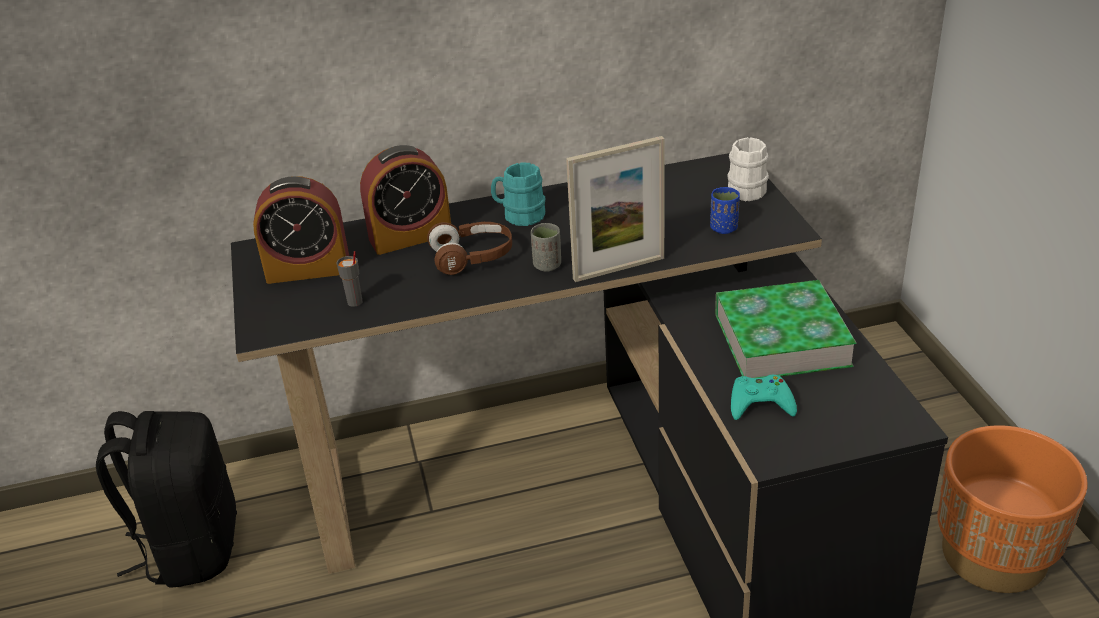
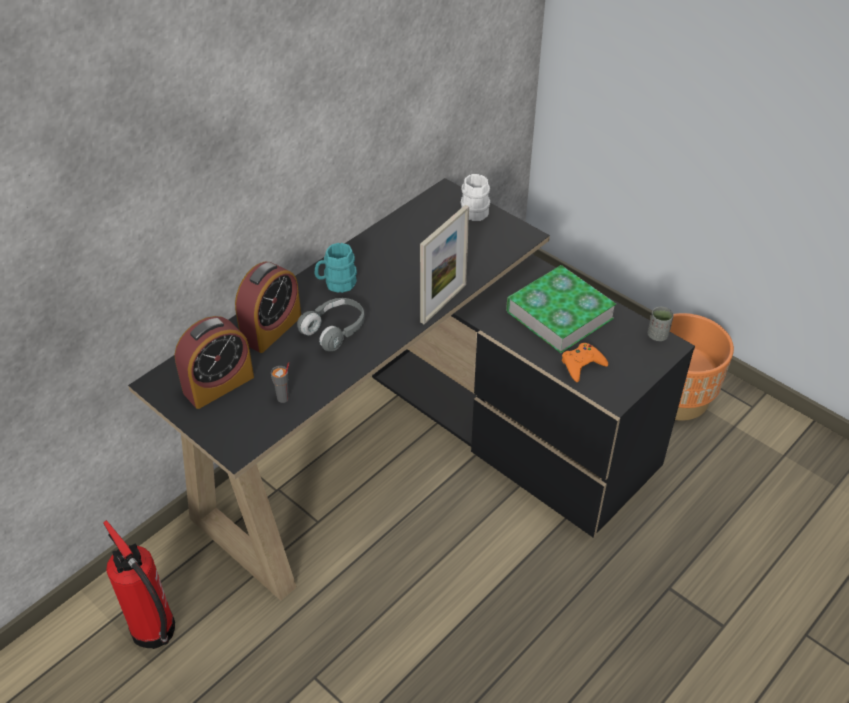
camera: 35 degrees left, 10 degrees up
(191, 547) = (155, 633): black backpack -> fire extinguisher
(472, 257) = (335, 330): brown headphones -> grey headphones
(547, 265) = (393, 318): grey cup -> grey cup (657, 335)
(724, 228) = (484, 247): blue cup -> none
(760, 403) = (582, 365): turquoise game controller -> orange game controller

